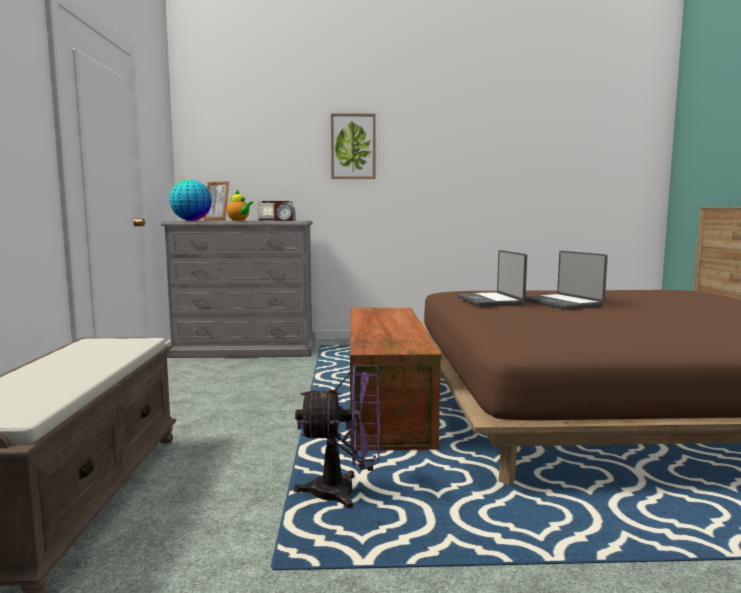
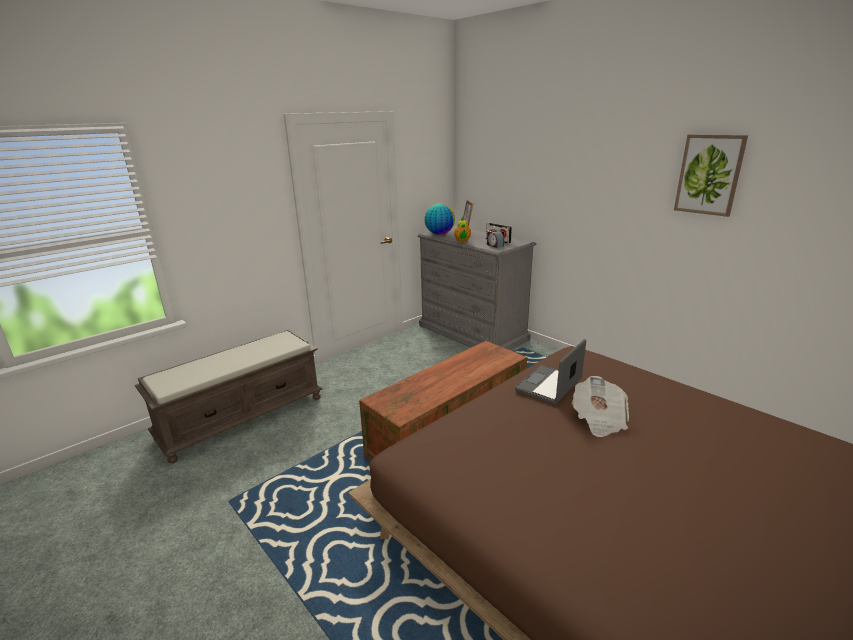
camera: 50 degrees right, 15 degrees up
(345, 492) = (315, 482): purple fan -> none
(353, 146) = (577, 178): picture -> picture (709, 175)
(563, 303) = (598, 419): laptop -> newspaper

